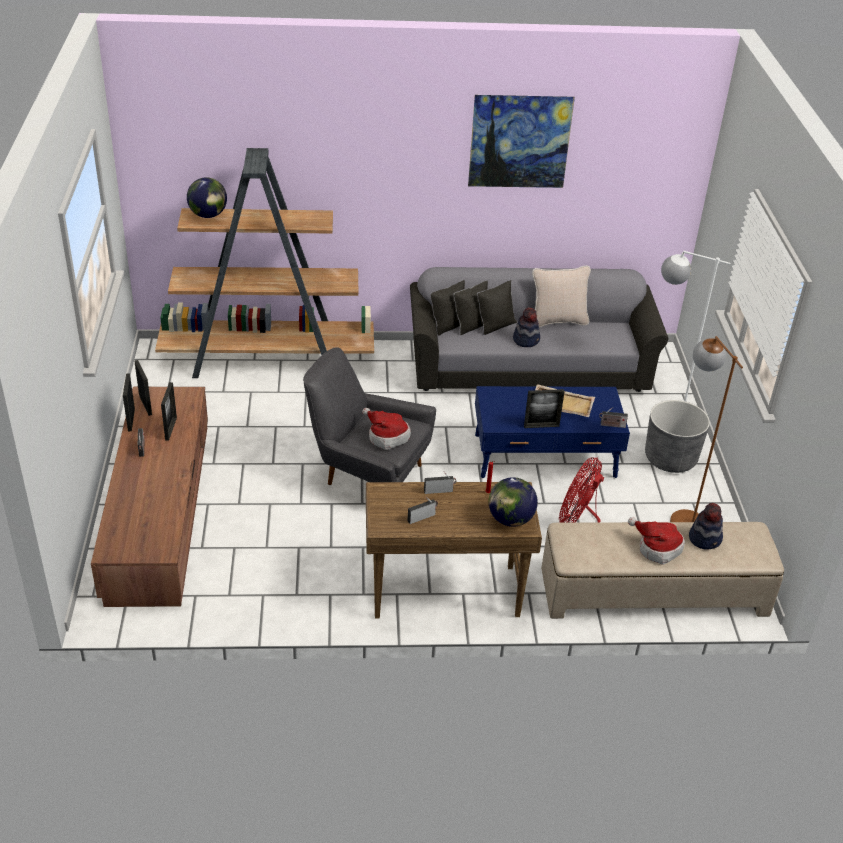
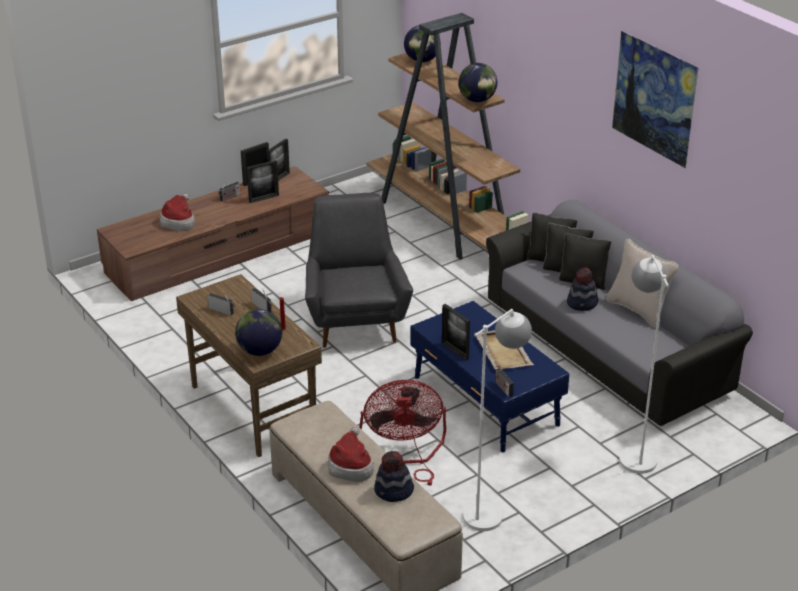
camera: 60 degrees right, 5 degrees down
(319, 222) = (477, 100): none -> globe
(386, 436) = (349, 282): hat -> hat (179, 221)
(670, 458) = (572, 477): grey planter -> none
(681, 515) = (491, 510): brown floor lamp -> white floor lamp

